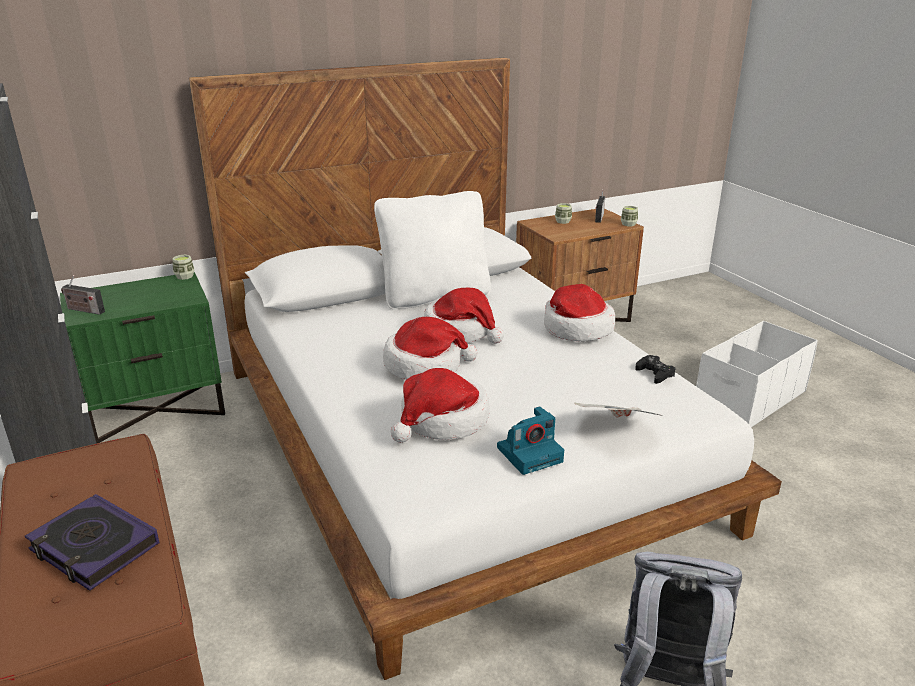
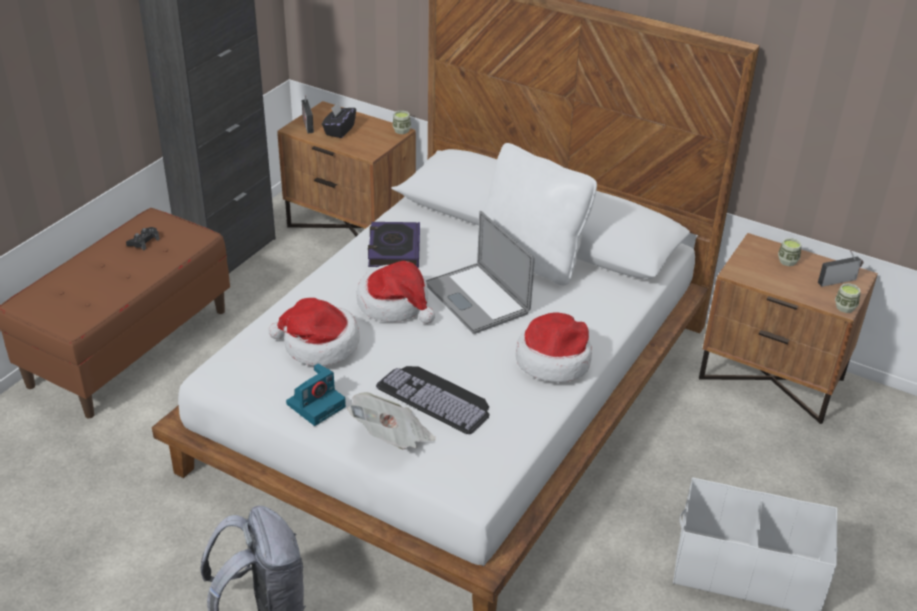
camera: 55 degrees right, 10 degrees up
(94, 547) = (104, 280): book -> book (394, 249)
(127, 300) = (339, 130): none -> black tissue box
(157, 409) = (350, 227): green nightstand -> brown nightstand
(461, 331) = (476, 298): hat -> laptop
(530, 453) = (316, 404): camera -> camera turned 75 degrees counterclockwise
(577, 390) = (437, 397): none -> keyboard
(655, 373) = (513, 434): black game controller -> black game controller (143, 242)

